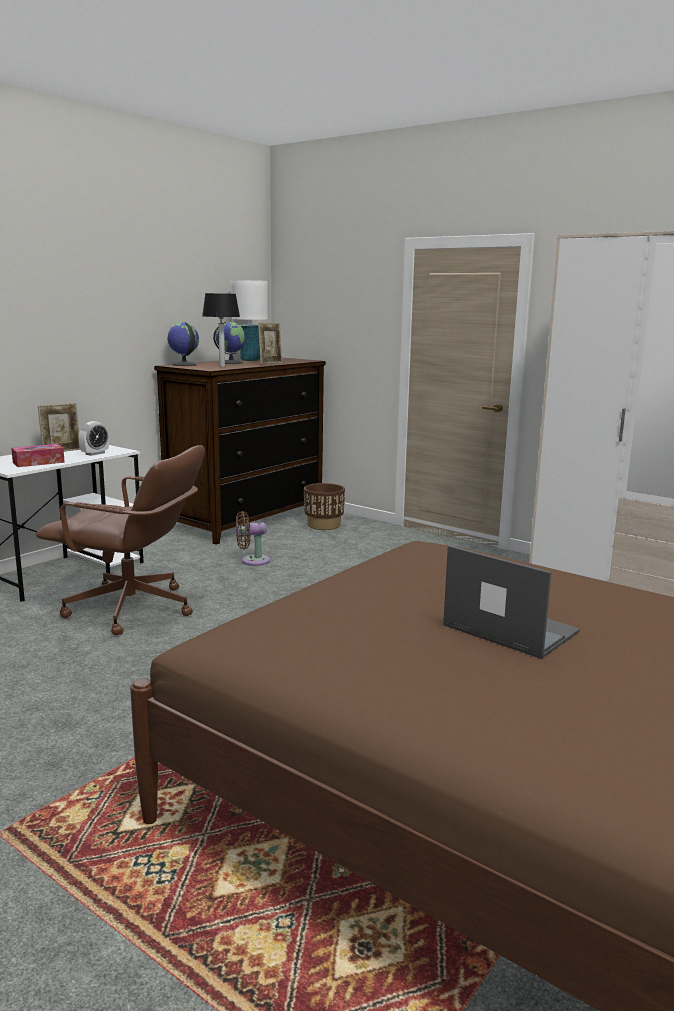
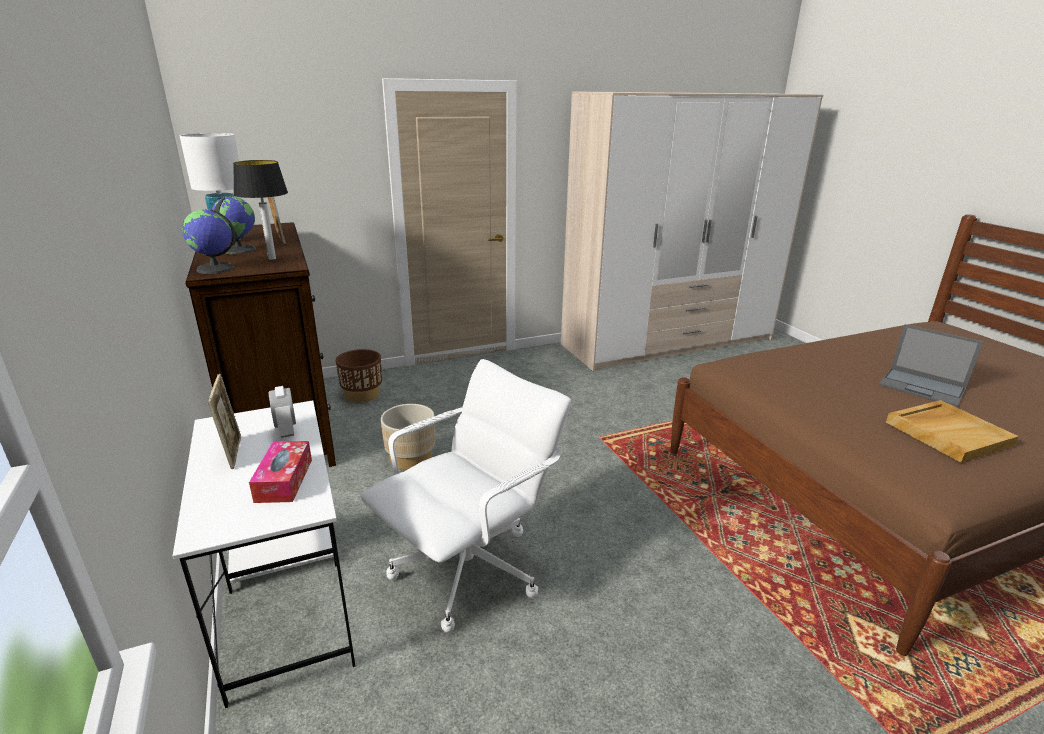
camera: 60 degrees left, 10 degrees up
(131, 610) = (470, 570): brown office chair -> white office chair
(252, 561) = (411, 458): brown fan -> beige planter
(362, 638) = (947, 433): none -> beige tray
(508, 628) = (923, 387): laptop -> laptop turned 120 degrees counterclockwise

